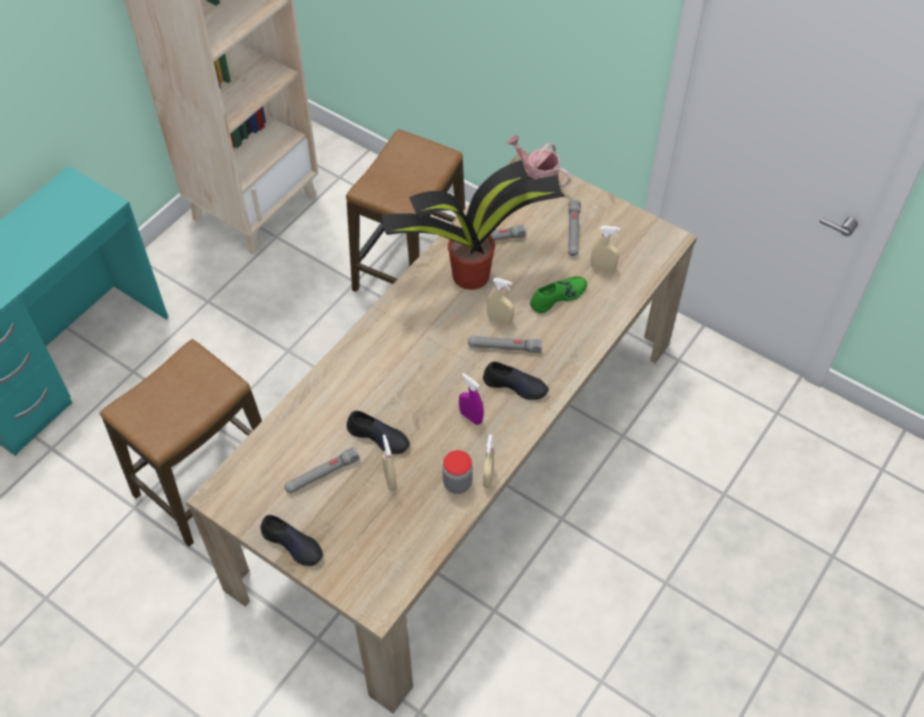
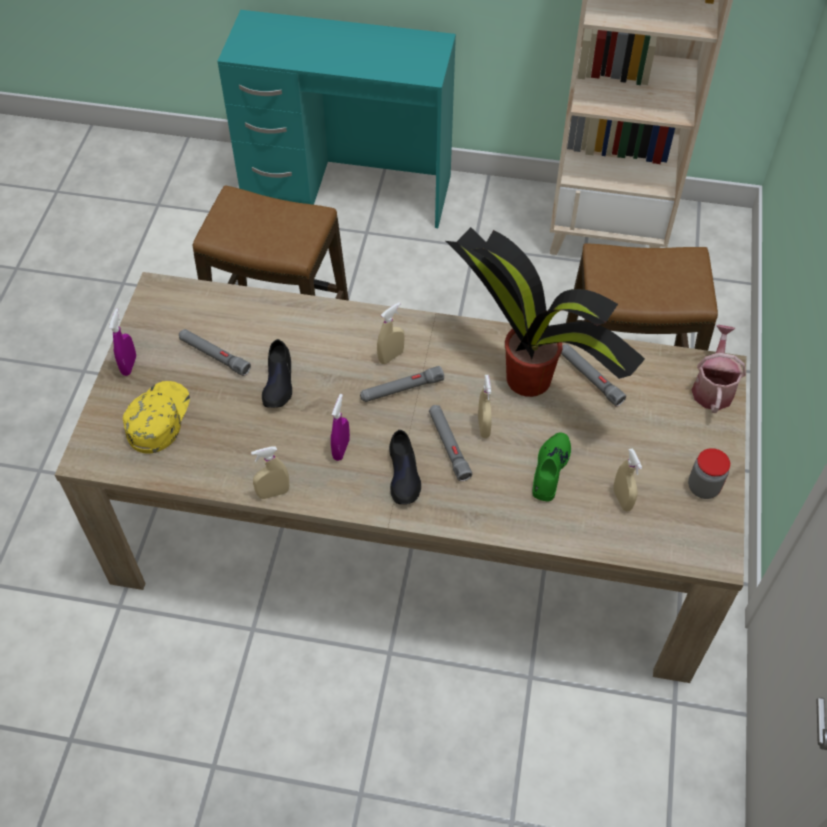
camera: 65 degrees right, 0 degrees up
(293, 544) = (129, 365): black shoe -> purple spray bottle
(366, 538) = (157, 418): none -> yellow cap
(390, 480) = (232, 411): beige spray bottle -> beige spray bottle (391, 356)
(457, 483) = (254, 469): jar -> jar (703, 487)
(558, 297) = (550, 470): green shoe -> green shoe turned 105 degrees counterclockwise
(573, 232) = (656, 451): grey flashlight -> grey flashlight (401, 389)

